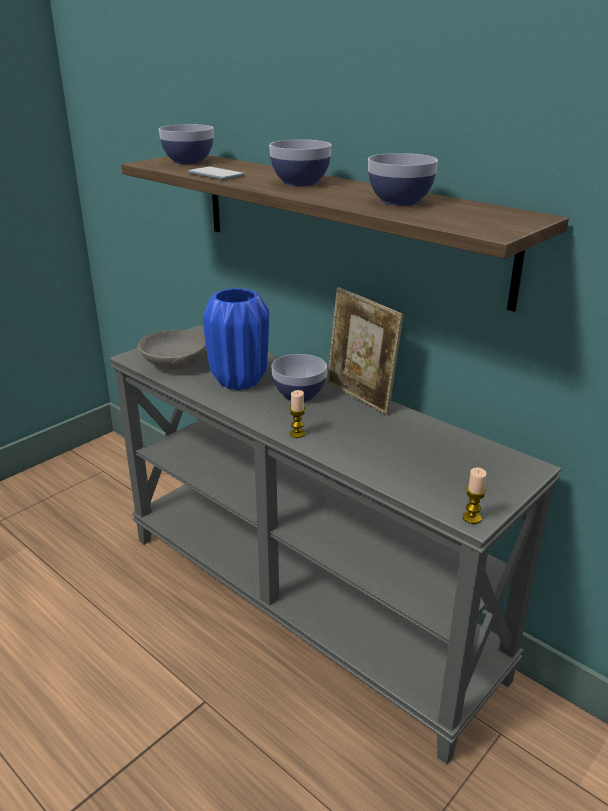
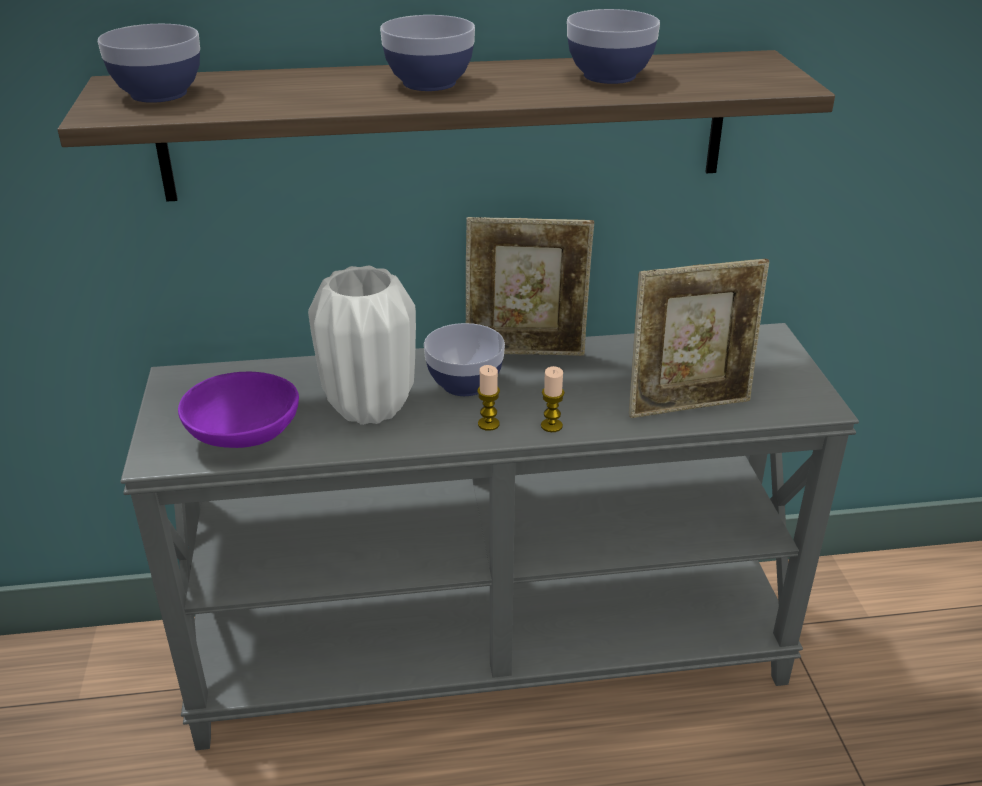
camera: 50 degrees left, 5 degrees up
(175, 364) = (243, 434): grey bowl -> purple bowl
(216, 175) = (287, 103): phone -> none
(238, 381) = (368, 408): blue vase -> white vase
(389, 468) = (688, 405): none -> picture frame
(472, 518) = (819, 406): candle -> candle (488, 424)

